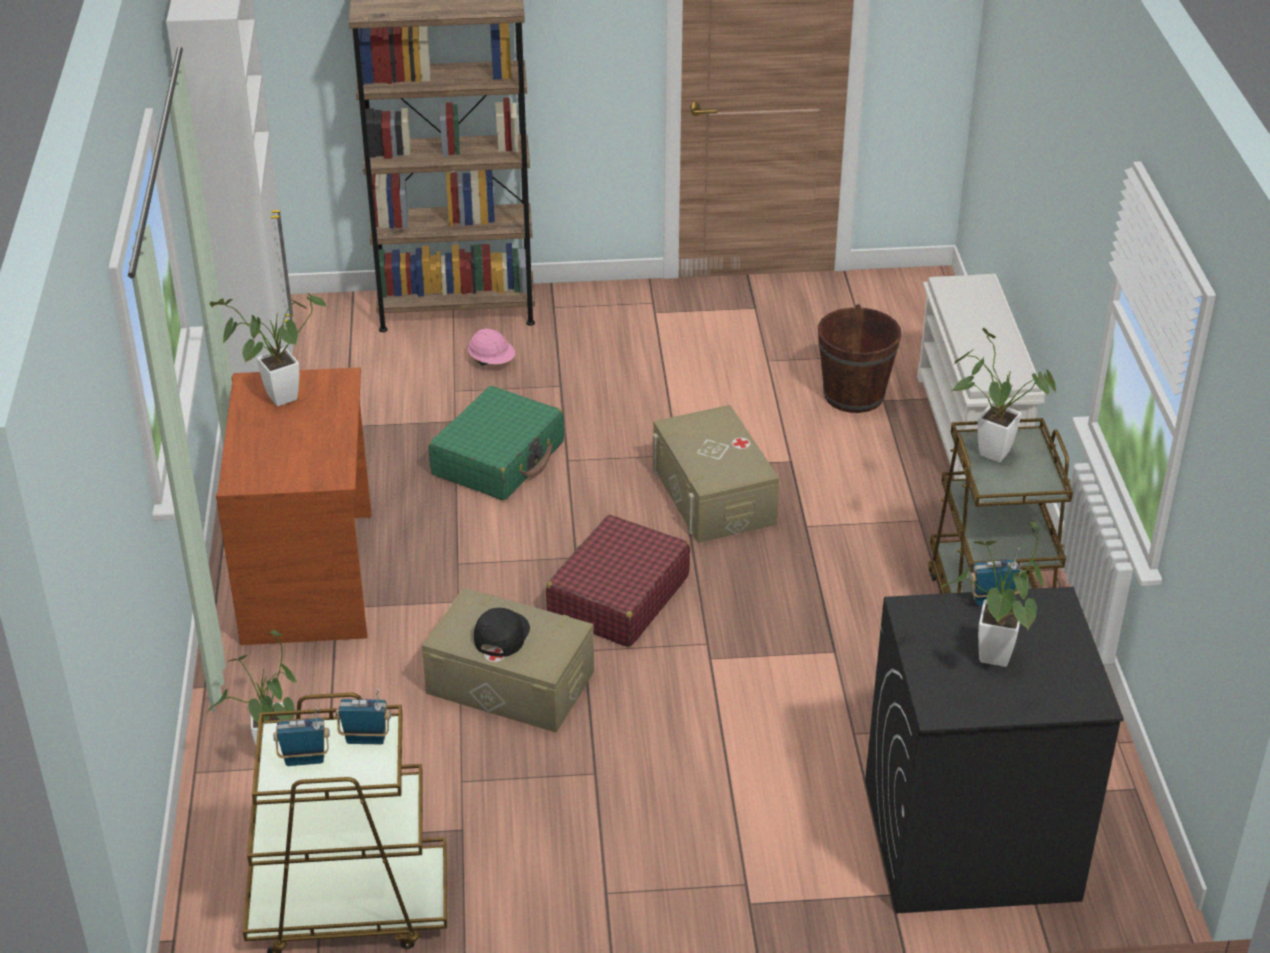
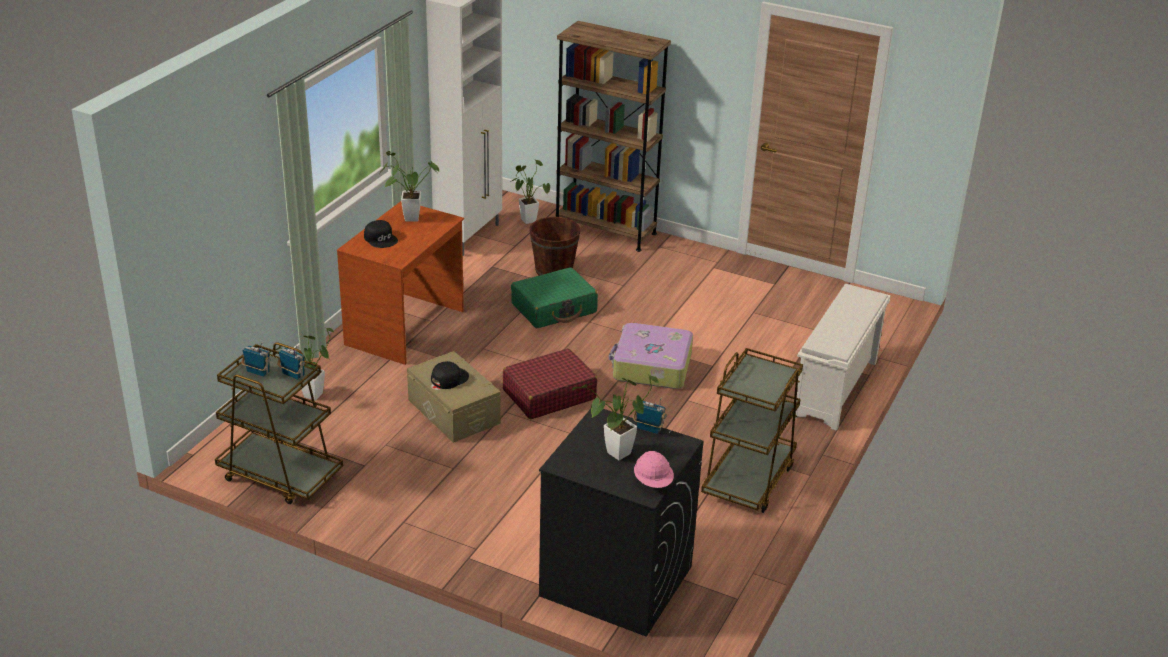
camera: 30 degrees right, 5 degrees down
(269, 450) = (381, 238): none -> black cap
(492, 361) = (598, 262): pink hard hat -> pink hard hat (653, 482)
(713, 495) = (651, 366): beige storage box -> suitcase
(854, 395) = (785, 346): brown bucket -> brown bucket (554, 270)
(987, 450) = (755, 370): potted plant -> potted plant (527, 219)

